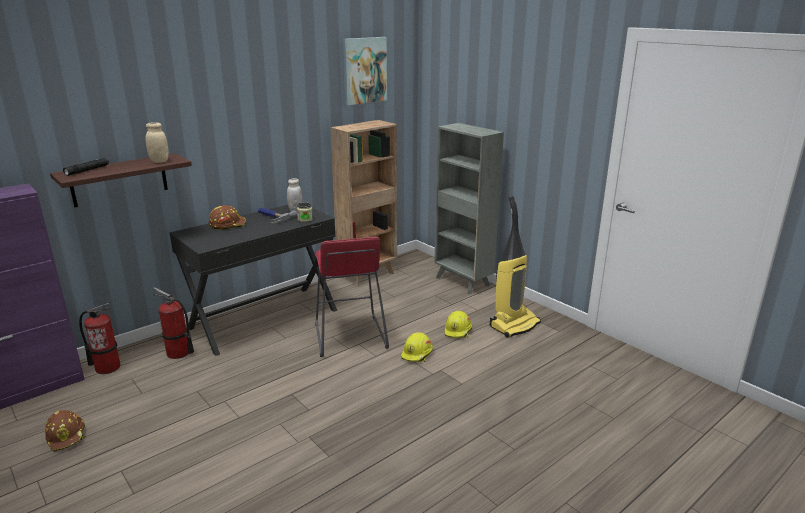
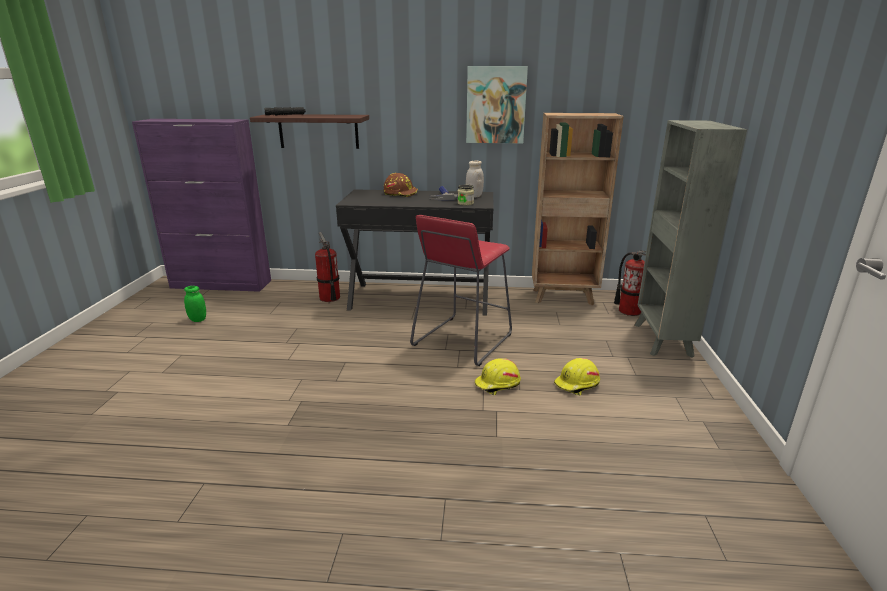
camera: 45 degrees right, 0 degrees up
(67, 436) = (198, 319): brown hard hat -> green jar
(107, 367) = (281, 289): fire extinguisher -> fire extinguisher (629, 311)
(159, 161) = (340, 116): beige jar -> none
(364, 70) = (607, 48): picture -> picture (496, 105)
(514, 325) = (660, 410): vacuum cleaner -> none

